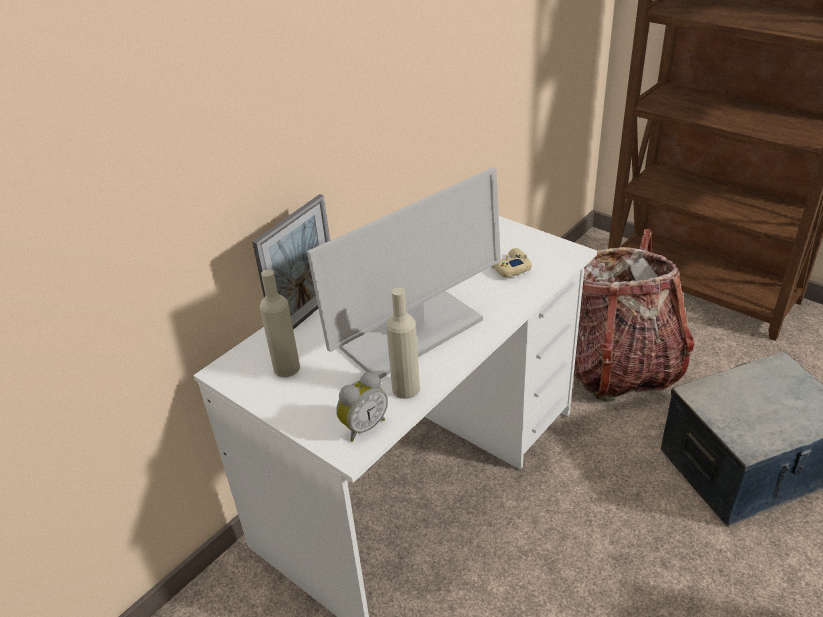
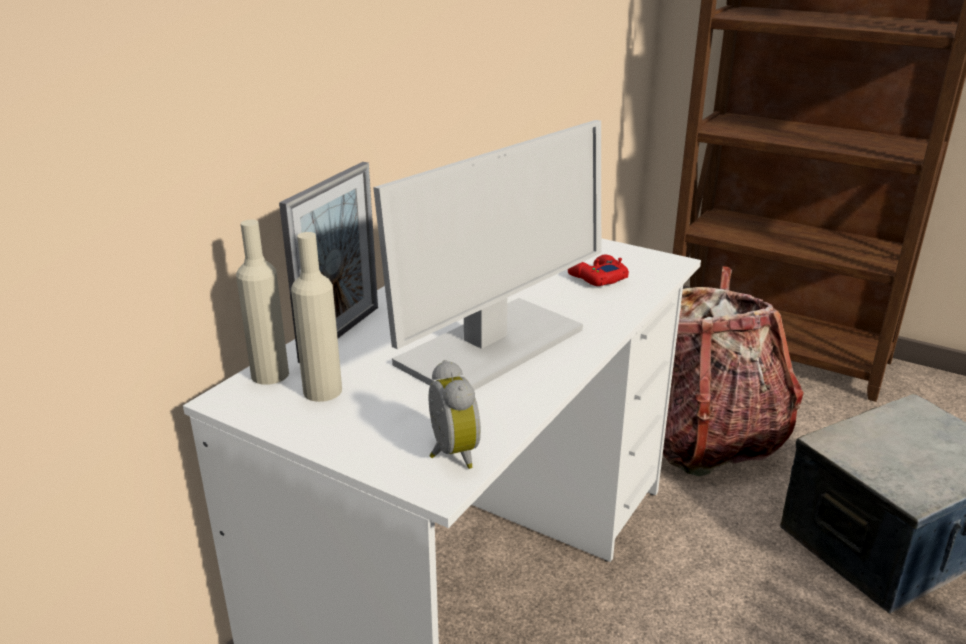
camera: 10 degrees left, 10 degrees down
(363, 426) = (450, 453): alarm clock -> alarm clock turned 60 degrees counterclockwise
(406, 388) = (500, 407): beige bottle -> beige bottle (270, 374)
(508, 267) = (597, 278): beige game controller -> red game controller

